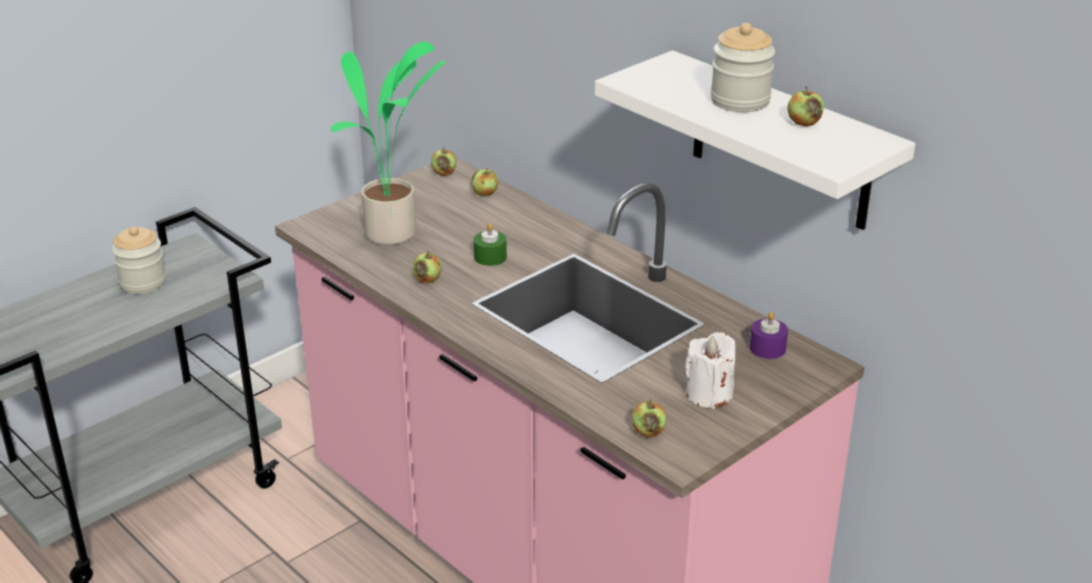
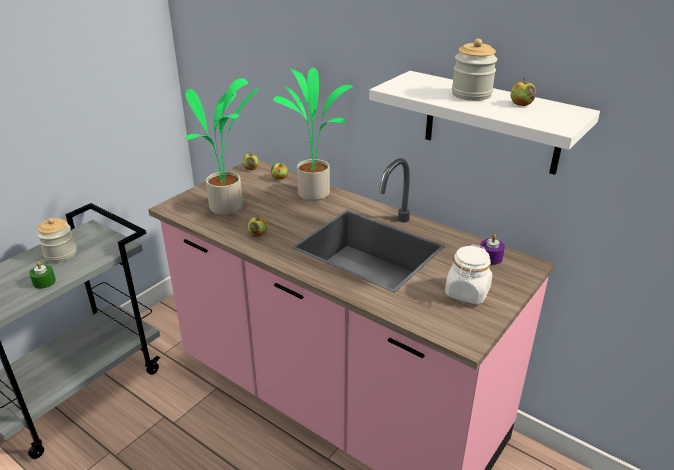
camera: 10 degrees left, 0 degrees up
(490, 257) = (294, 216): green candle -> green candle (44, 282)
(532, 222) = (314, 193): none -> potted plant
(648, 431) = (438, 323): apple -> none
(709, 394) = (467, 292): white candle -> white jar

